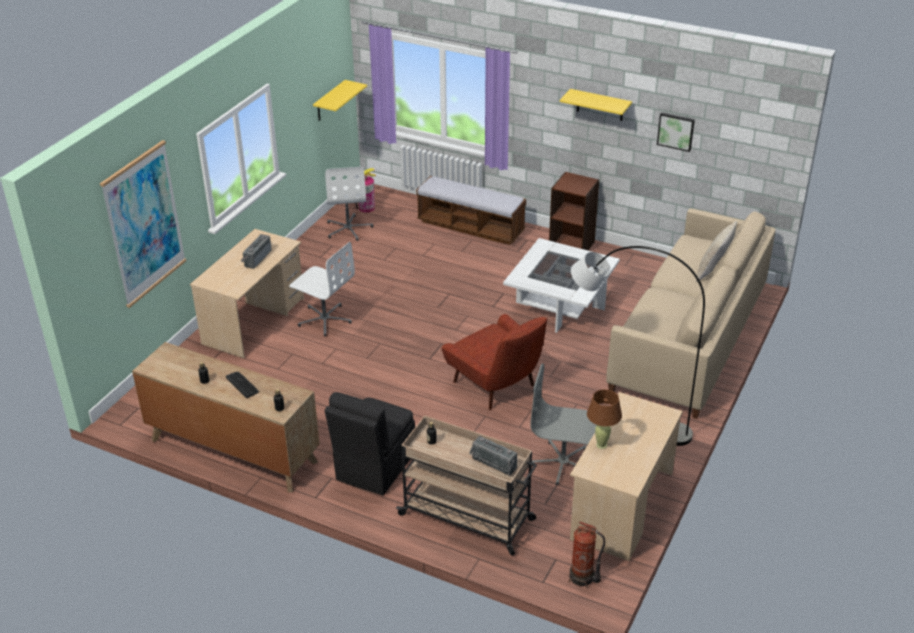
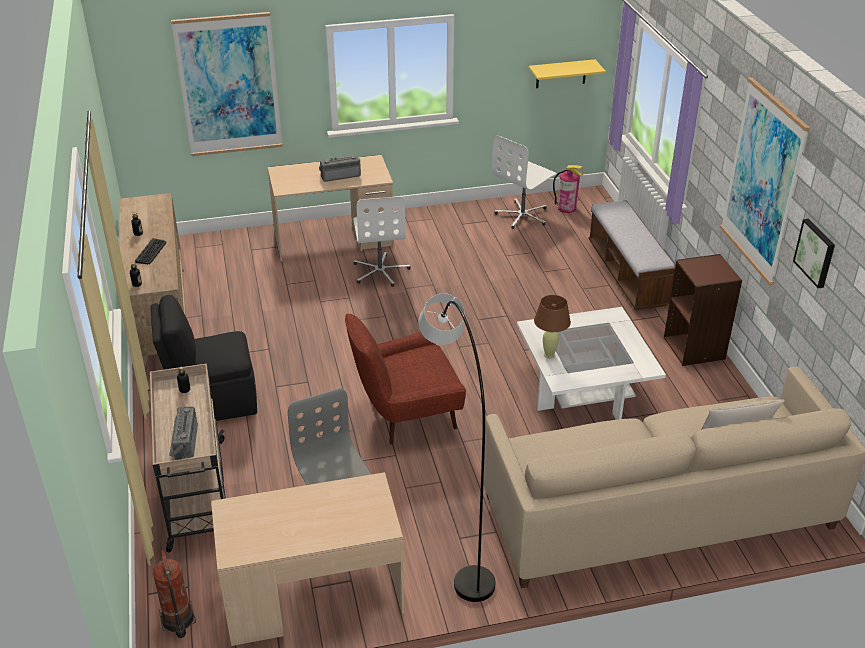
camera: 50 degrees right, 0 degrees up
(497, 386) = (406, 415): red armchair -> red armchair turned 60 degrees clockwise
(600, 105) = (762, 181): yellow shelf -> picture
(601, 445) = (279, 501): brown table lamp -> brown table lamp (549, 355)

